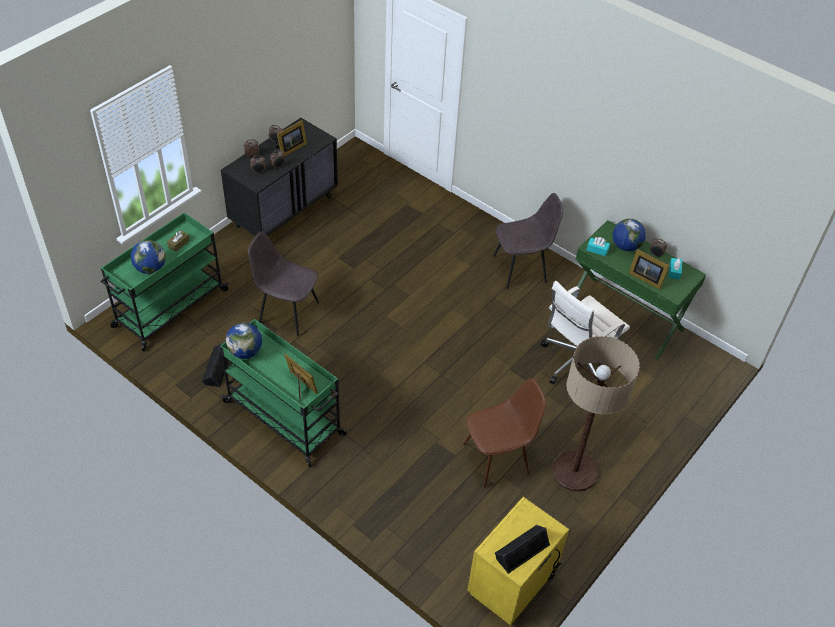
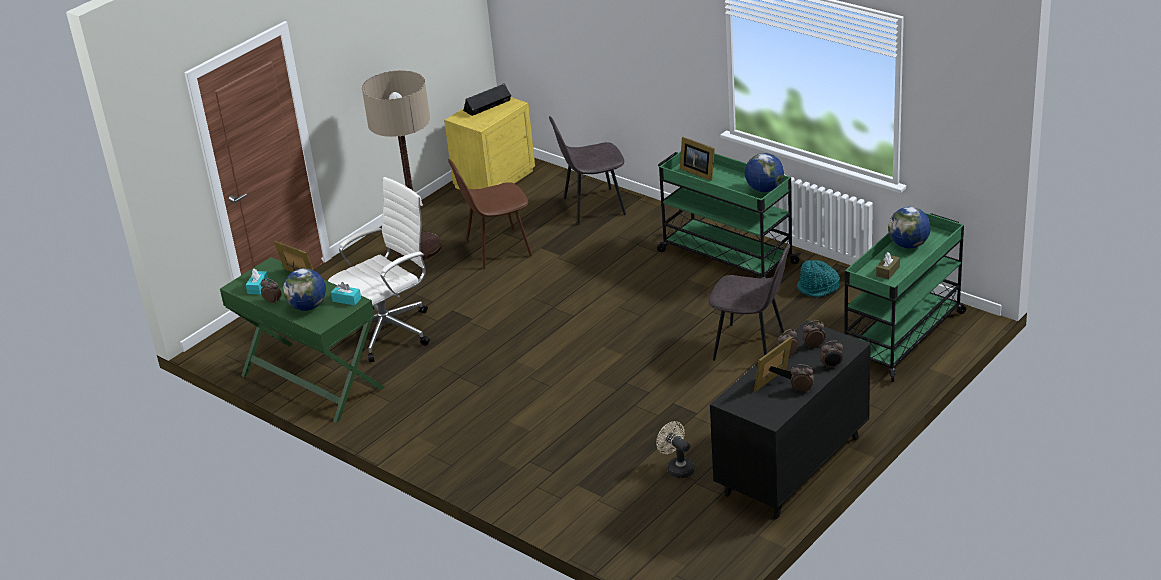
camera: 175 degrees left, 15 degrees down
(216, 368) = (818, 288): black speaker -> turquoise hat
(357, 218) = (677, 468): none -> beige fan
(521, 269) = (437, 423): grey chair -> grey chair (592, 207)

